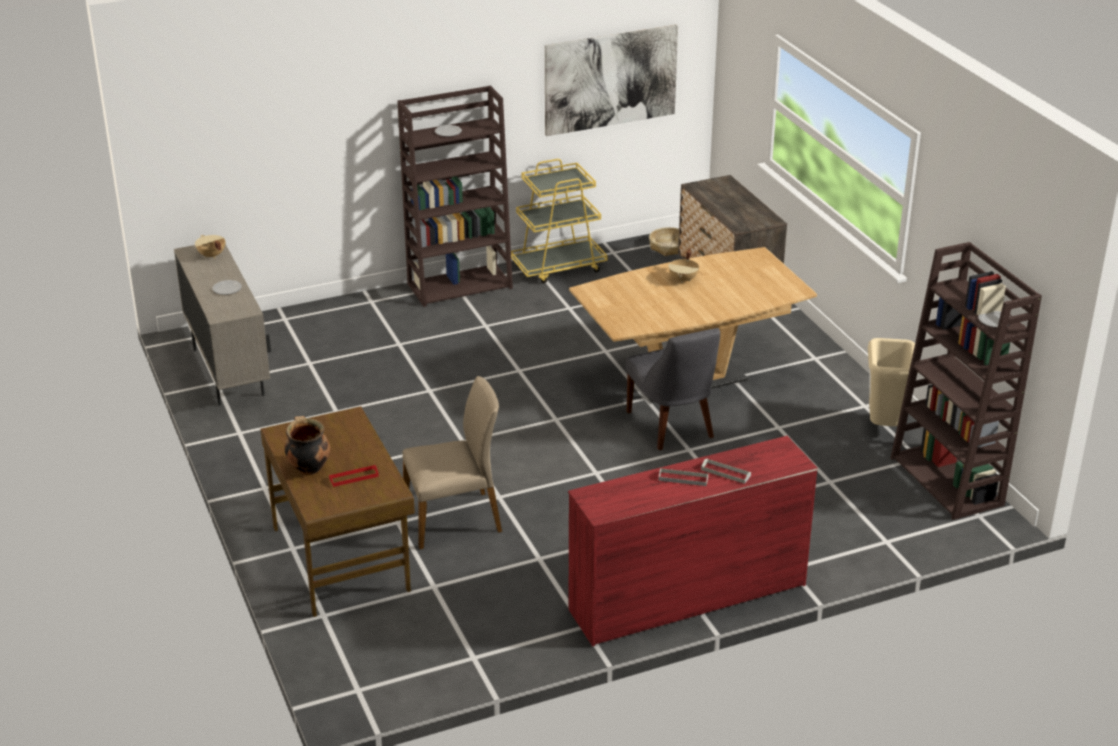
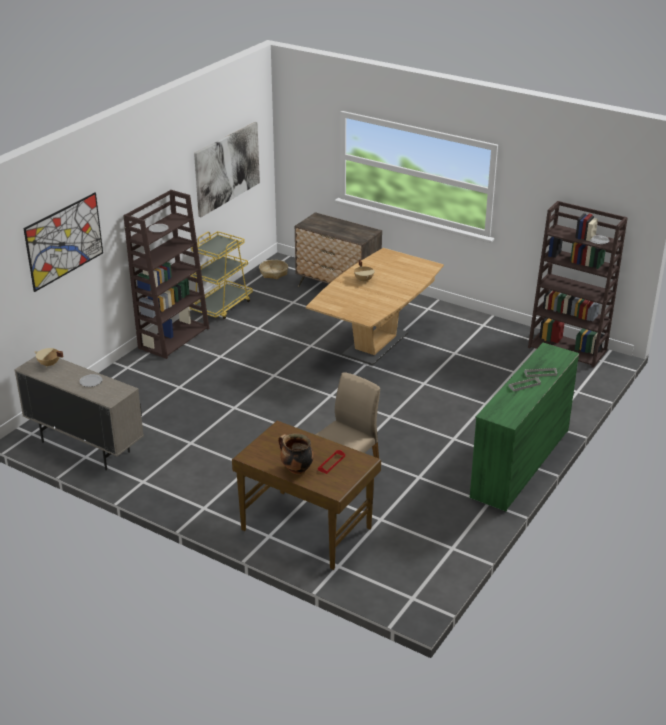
camera: 35 degrees left, 0 degrees up
(291, 111) = (64, 241): none -> picture
(672, 427) = (399, 374): grey chair -> none
(686, 597) = (519, 463): red dresser -> green dresser
(884, 427) = (505, 333): beige trash can -> none

